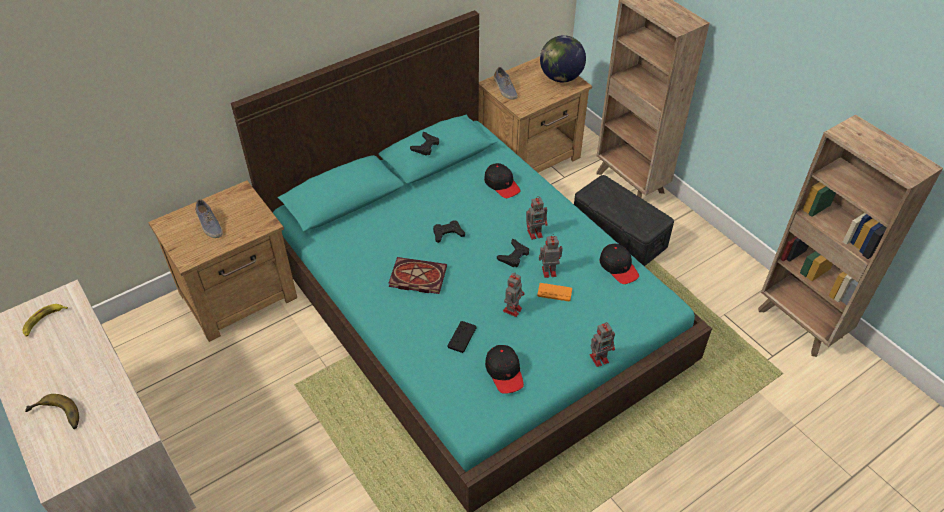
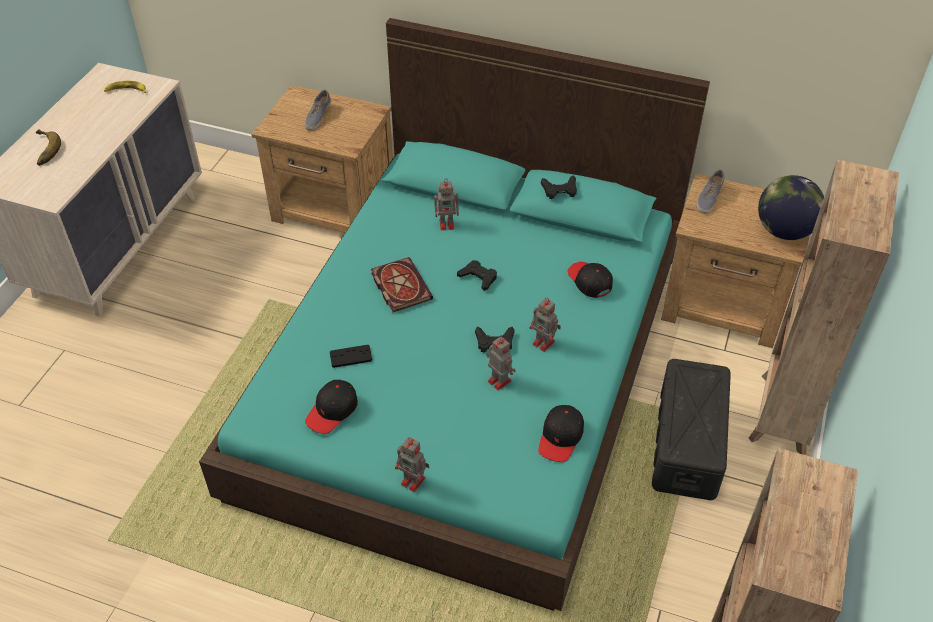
camera: 55 degrees right, 0 degrees up
(502, 184) = (589, 281): black cap -> black cap turned 135 degrees clockwise
(512, 309) = (421, 377): toy robot -> toy robot (447, 224)
(554, 292) = (473, 400): orange game controller -> none

